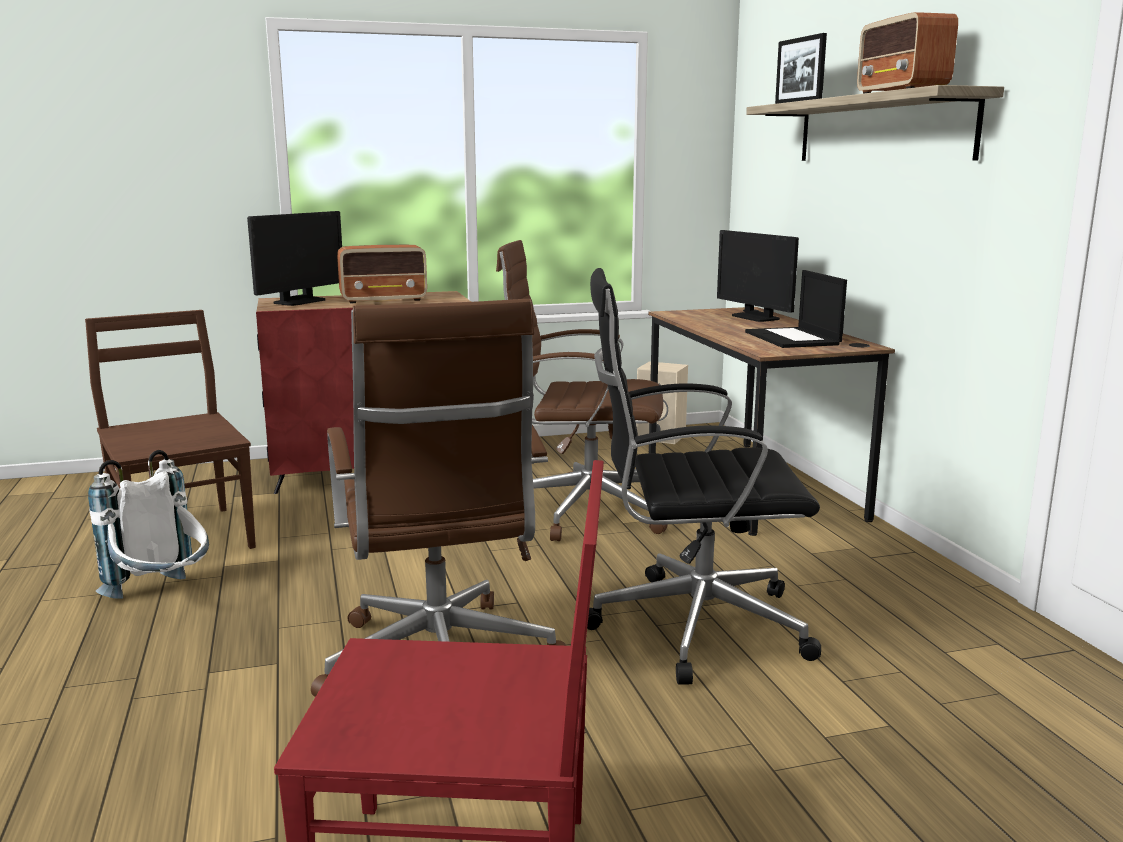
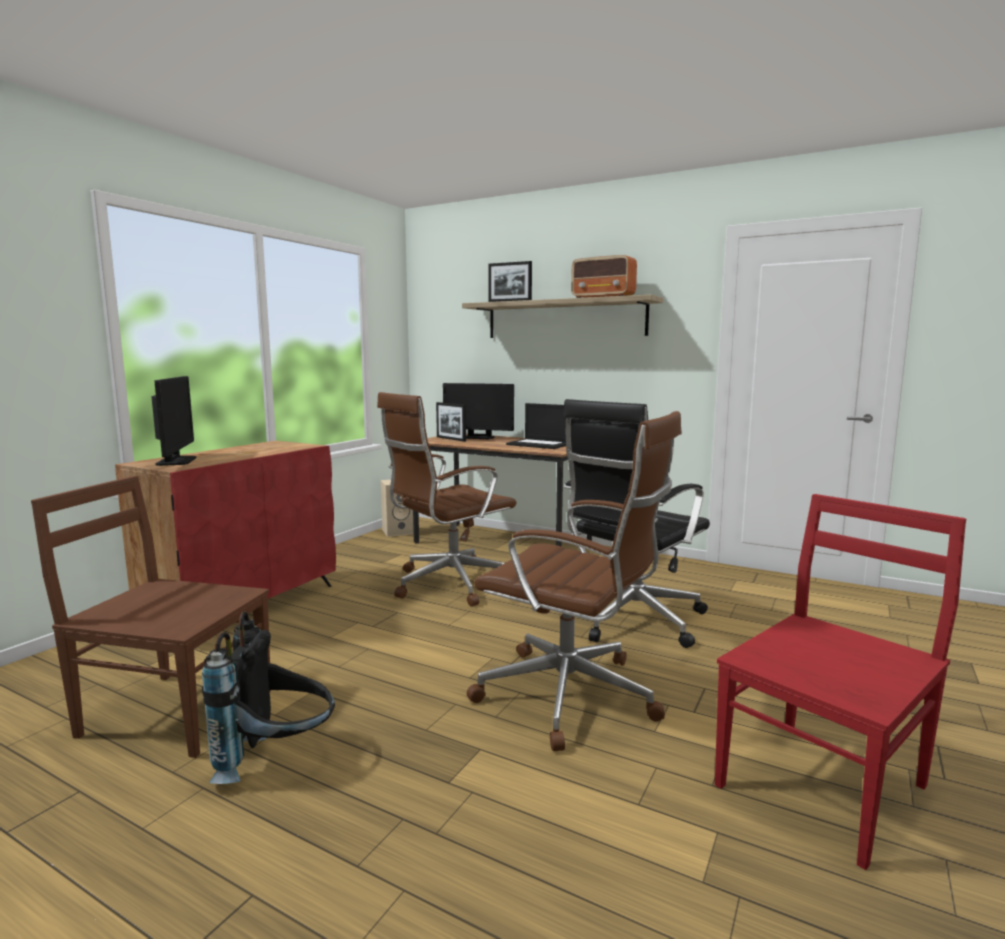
camera: 45 degrees left, 5 degrees down
(163, 597) = (277, 759): white backpack -> black backpack
(384, 300) = (250, 451): radio -> none
(711, 315) = (451, 439): none -> picture frame

